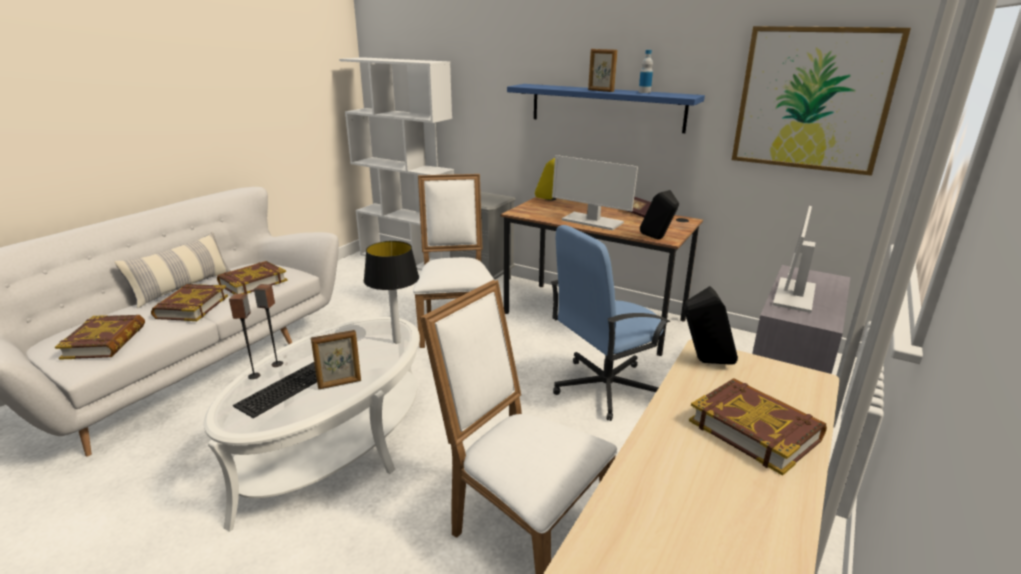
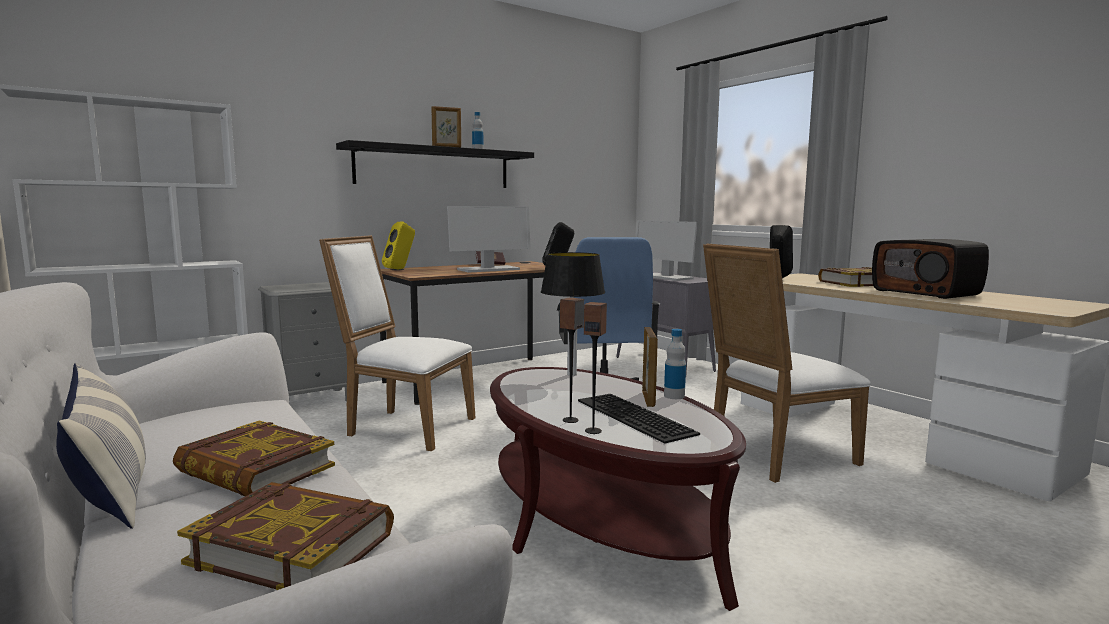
camera: 65 degrees left, 15 degrees down
(252, 282) = (236, 425): book -> none
(335, 445) = (599, 521): white coffee table -> brown coffee table
(350, 394) = (674, 396): none -> bottle
(606, 107) = (434, 167): blue shelf -> black shelf
(694, 496) = (927, 292): none -> radio
(812, 99) = (582, 157): picture -> none

